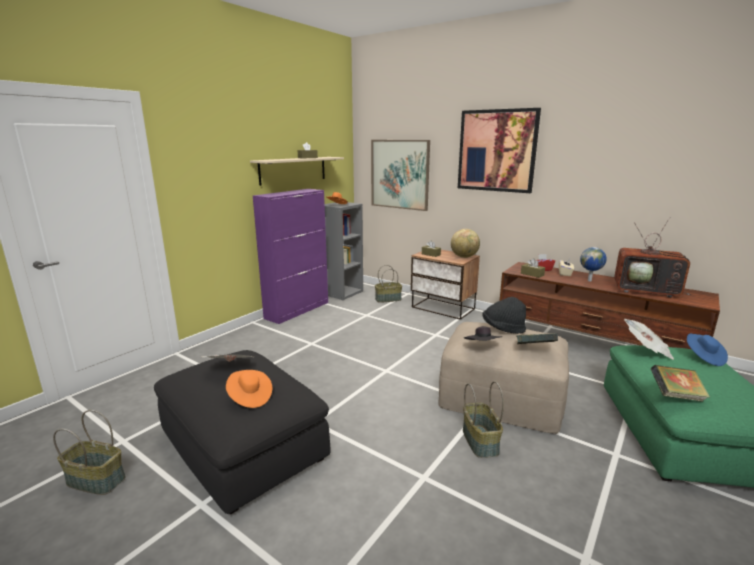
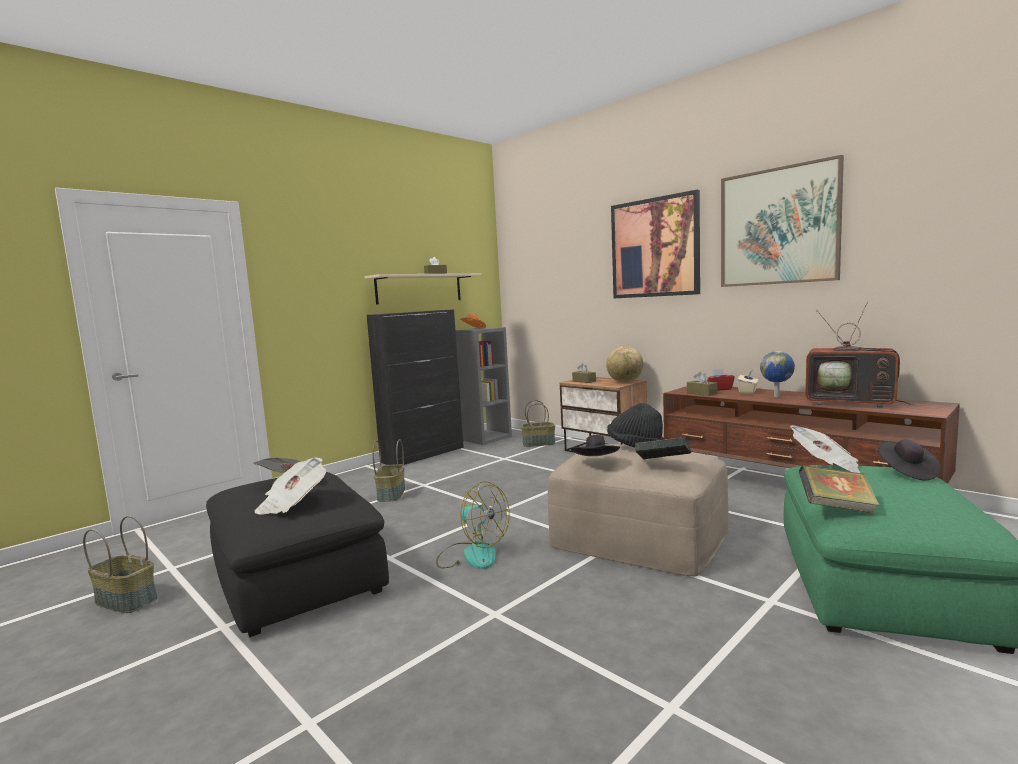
camera: 10 degrees right, 10 degrees down
(249, 397) = (292, 504): orange hat -> newspaper
(297, 310) = (423, 454): purple cabinet -> black cabinet
(381, 418) = (472, 555): none -> fan
(399, 174) = (549, 290): picture -> picture (778, 226)
(481, 441) = (587, 581): basket -> basket (392, 494)
(703, 357) = (906, 472): blue hat -> black hat

